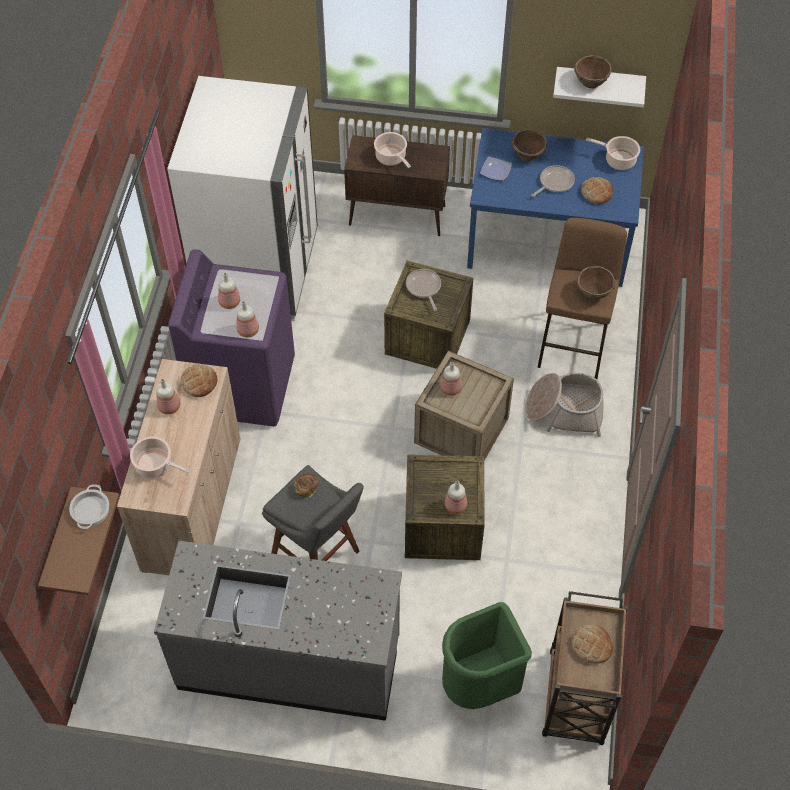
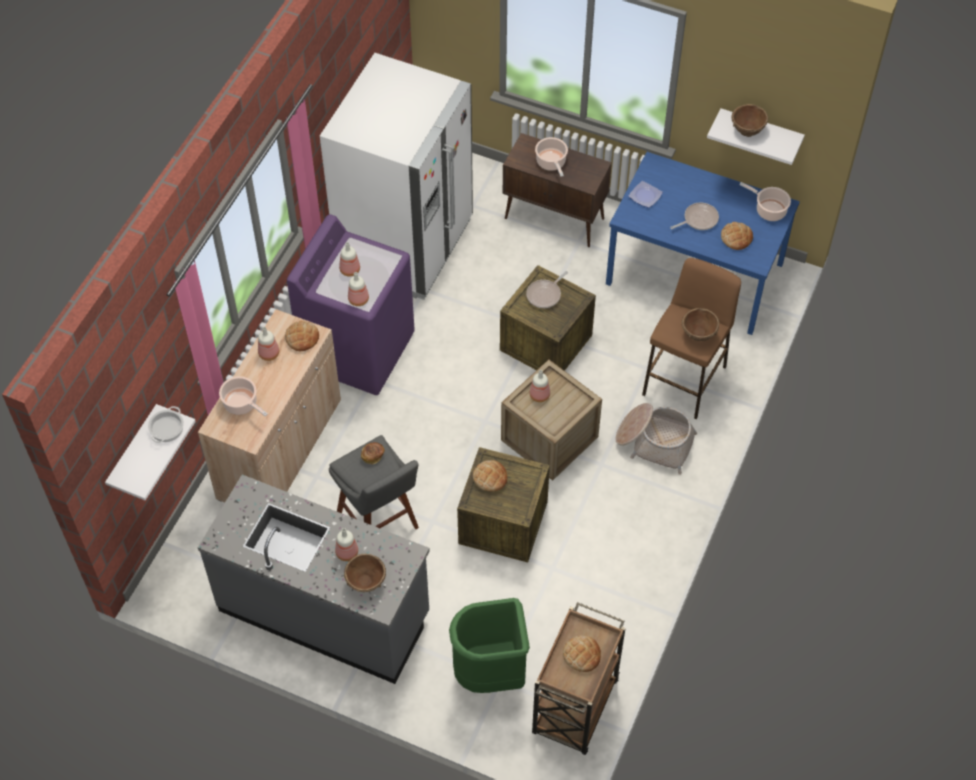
camera: 15 degrees right, 0 degrees up
(59, 544) = (134, 452): brown shelf -> white shelf
(424, 288) = (545, 295): frying pan -> frying pan turned 135 degrees counterclockwise
(428, 483) = (490, 477): none -> bread
(456, 506) = (508, 504): bottle -> bottle (347, 553)
(528, 155) = (682, 187): brown bowl -> brown bowl (366, 582)

